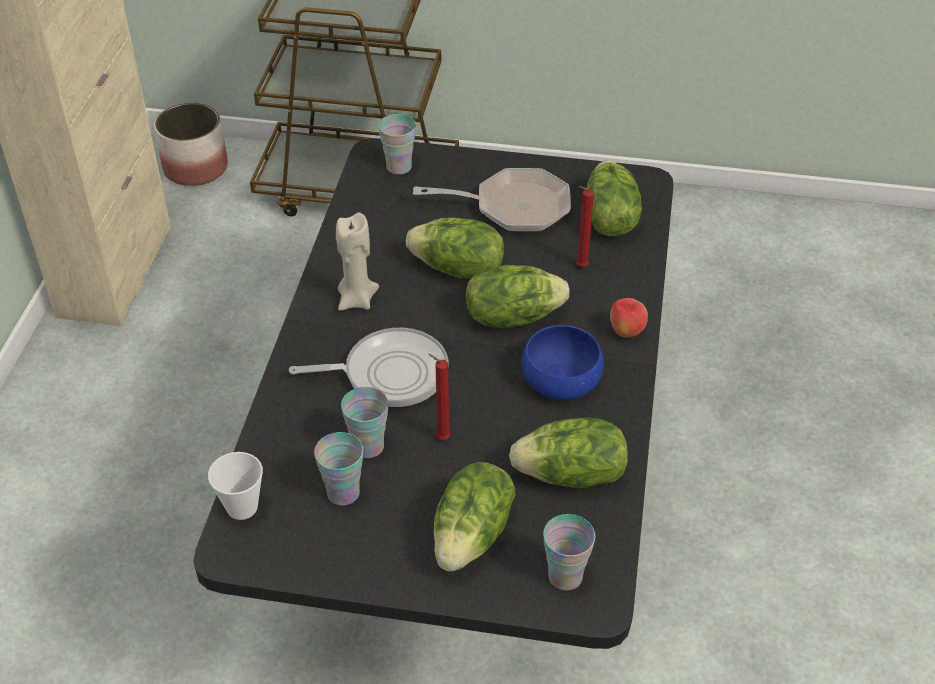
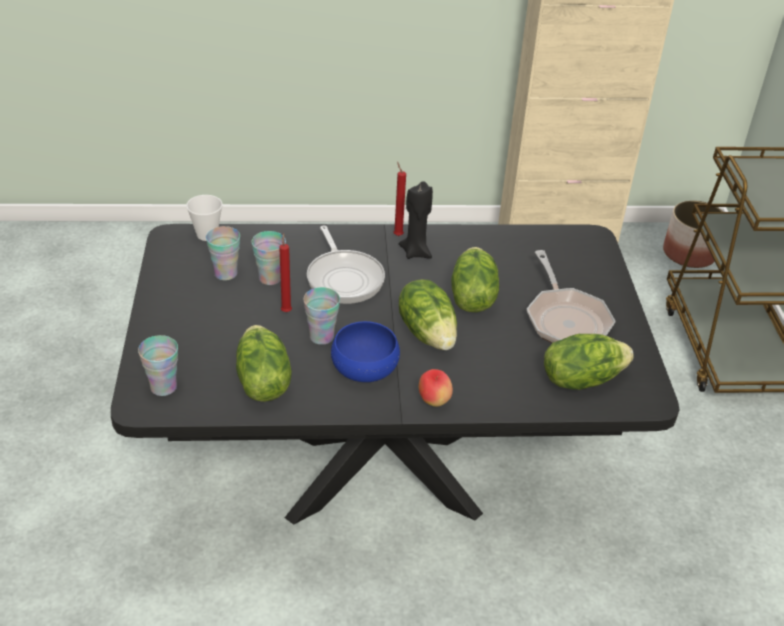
camera: 75 degrees right, 5 degrees down
(356, 300) = (416, 252): beige candle -> black candle
(399, 167) = (583, 251): cup -> cup (321, 337)
(473, 535) = (196, 337): lettuce -> none
(580, 267) = (506, 366): red candle -> red candle (397, 235)

